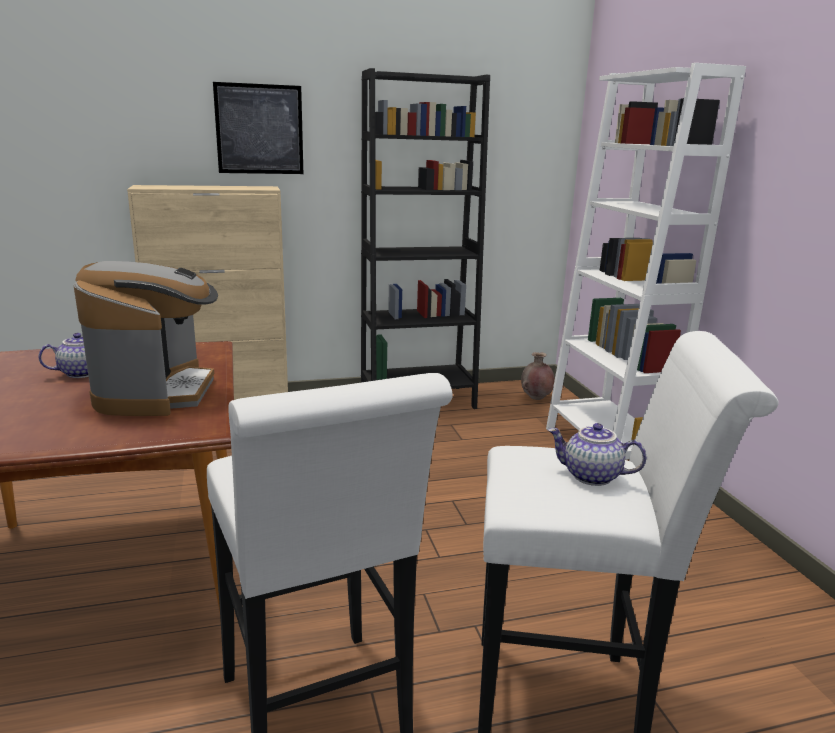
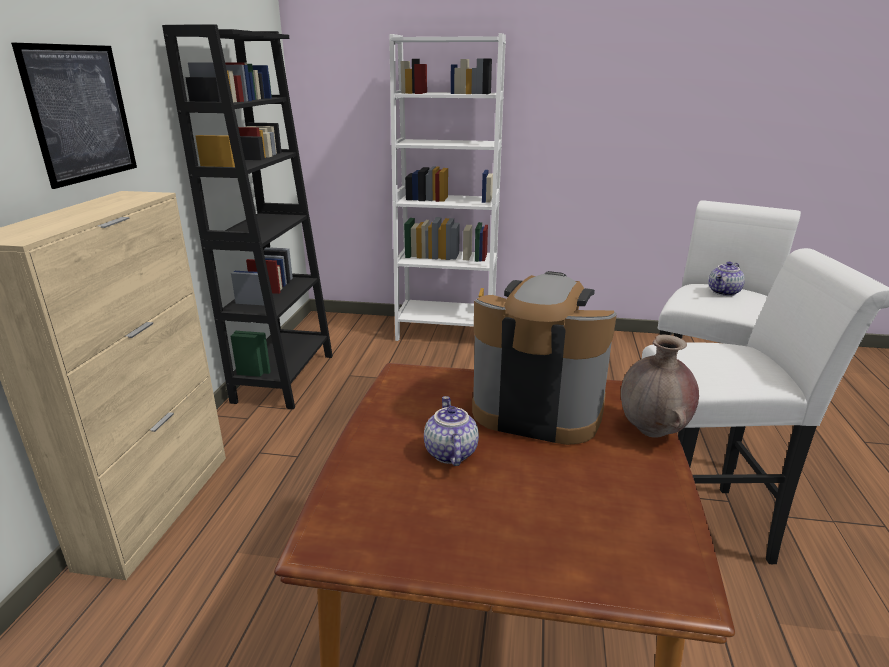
camera: 65 degrees left, 5 degrees up
(535, 398) = (340, 328): brown vase -> brown vase (652, 431)

